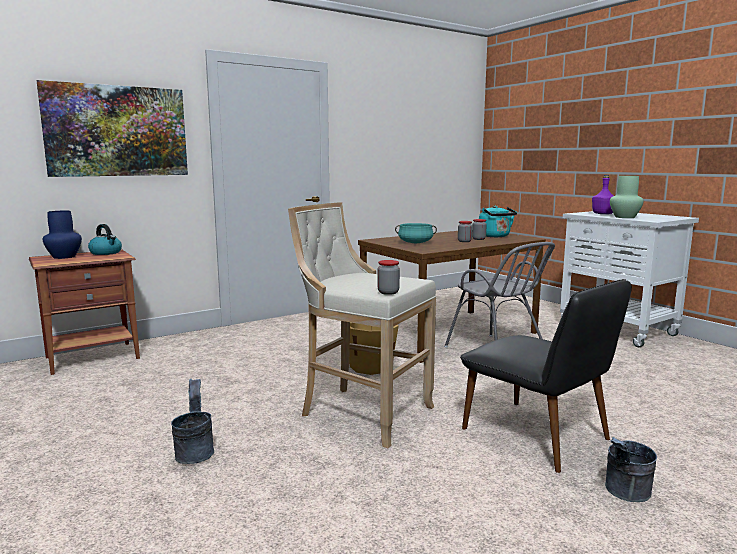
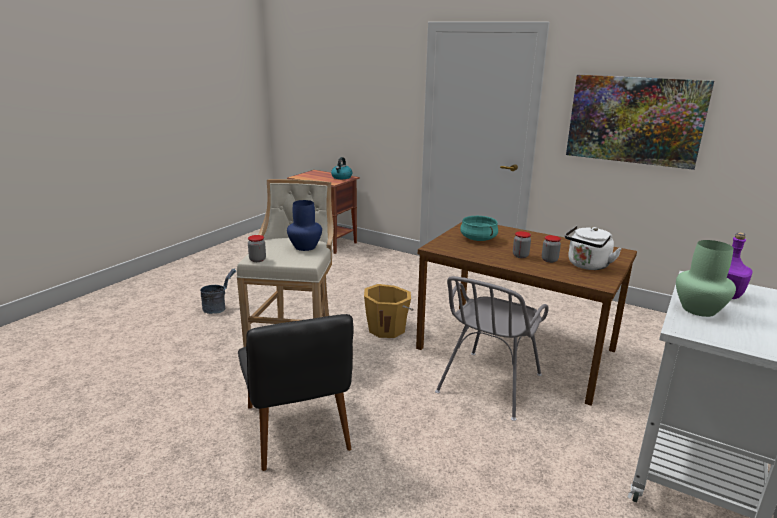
camera: 65 degrees right, 10 degrees up
(65, 256) = (320, 174): blue vase -> blue vase (305, 247)
(117, 131) = (363, 91): picture -> picture (634, 120)
(495, 236) = (587, 266): turquoise kettle -> white kettle
(534, 434) = (297, 427): black chair -> black chair turned 45 degrees counterclockwise
(625, 494) = (207, 483): grey bucket -> none

